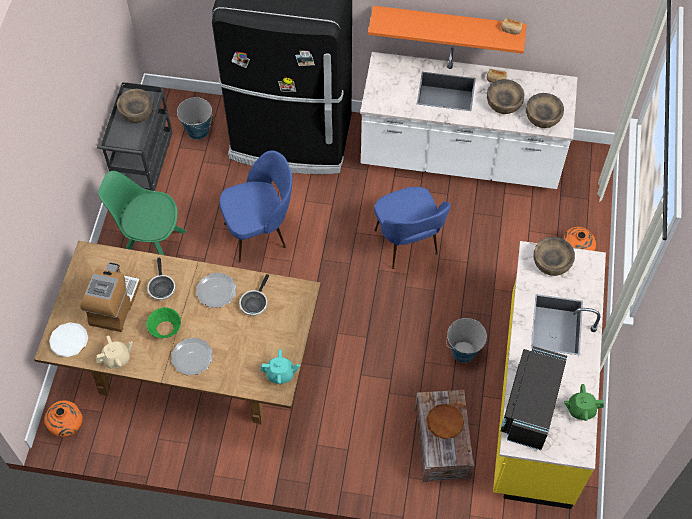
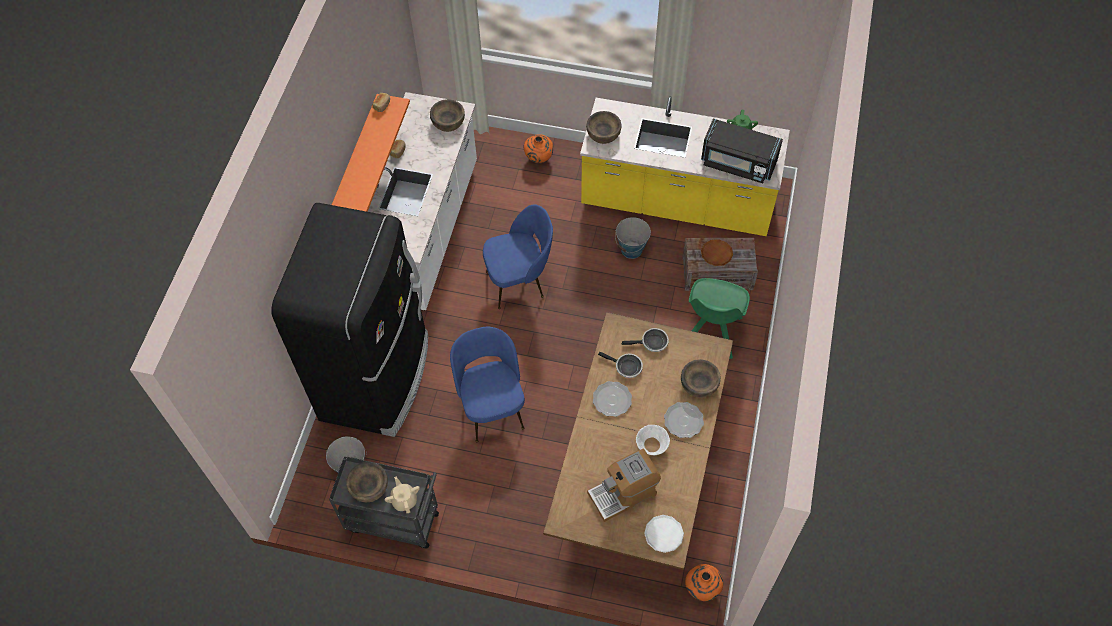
camera: 85 degrees left, 0 degrees up
(114, 304) = (623, 493): coffee machine -> coffee machine turned 45 degrees counterclockwise
(117, 359) = (684, 488): beige teapot -> beige teapot (404, 500)
(151, 246) = (496, 513): green chair -> green chair (711, 332)
(161, 287) = (605, 449): frying pan -> frying pan (652, 343)
(165, 328) = (652, 445): green bowl -> white bowl
(280, 374) = (701, 347): turquoise teapot -> none
(503, 103) = (428, 148): brown bowl -> brown bowl (699, 384)

